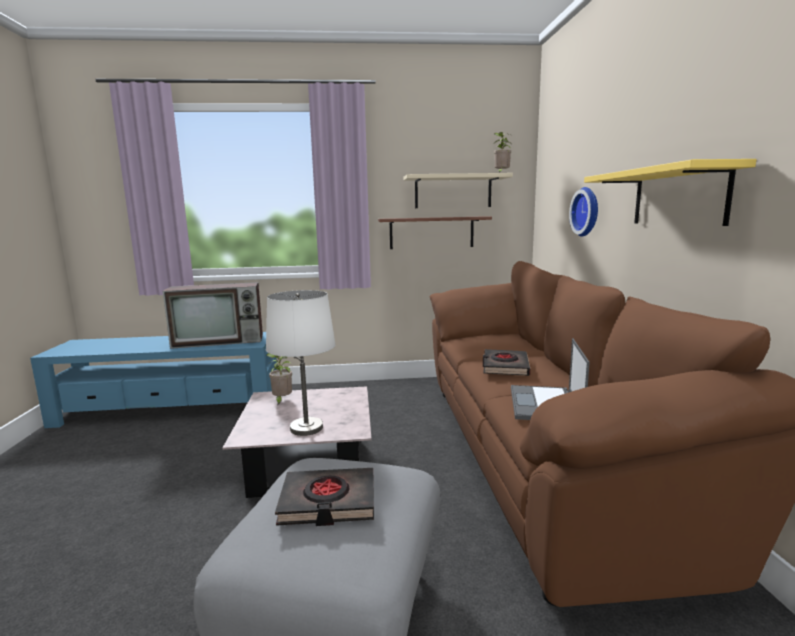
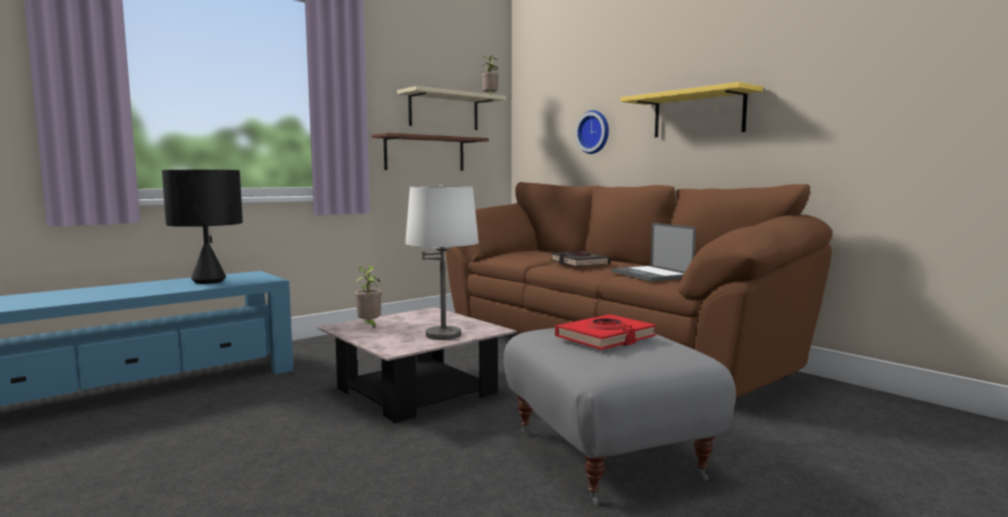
camera: 35 degrees left, 5 degrees down
(220, 341) = (209, 281): television -> black table lamp
(328, 502) = (605, 338): black book -> red book

